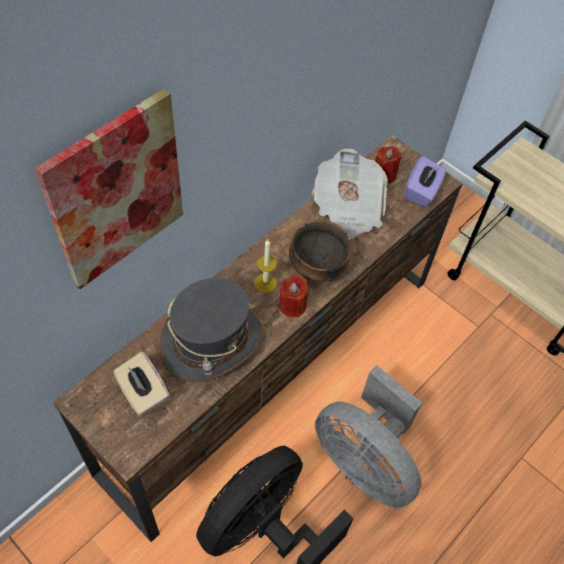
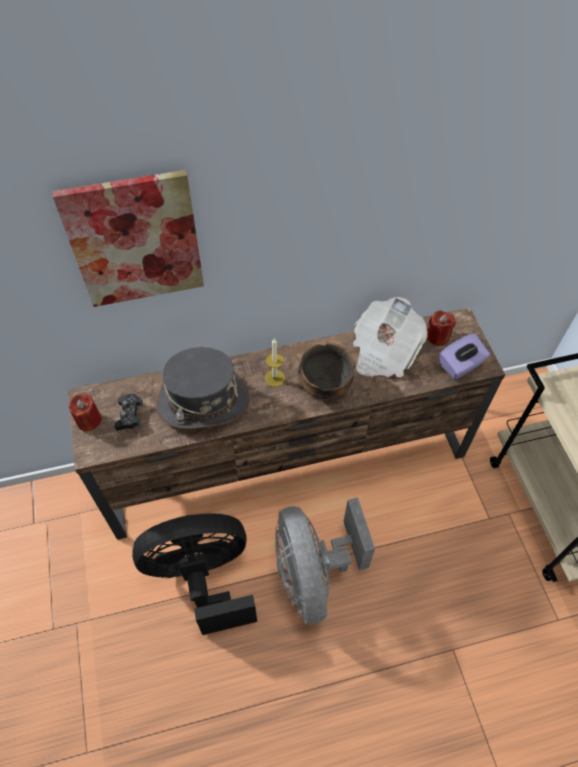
camera: 35 degrees right, 0 degrees up
(143, 394) = (129, 415): beige tissue box -> black game controller
(292, 305) = (283, 405): red candle -> red candle (89, 420)

